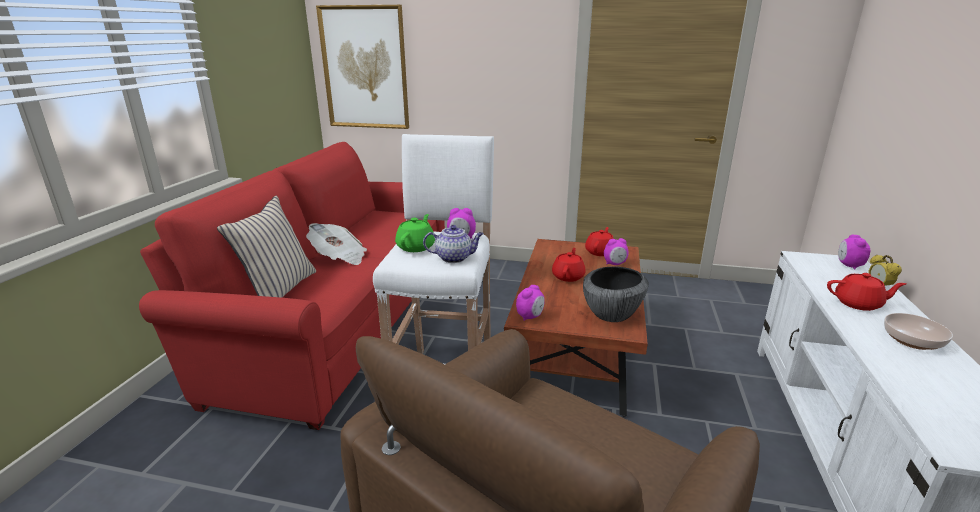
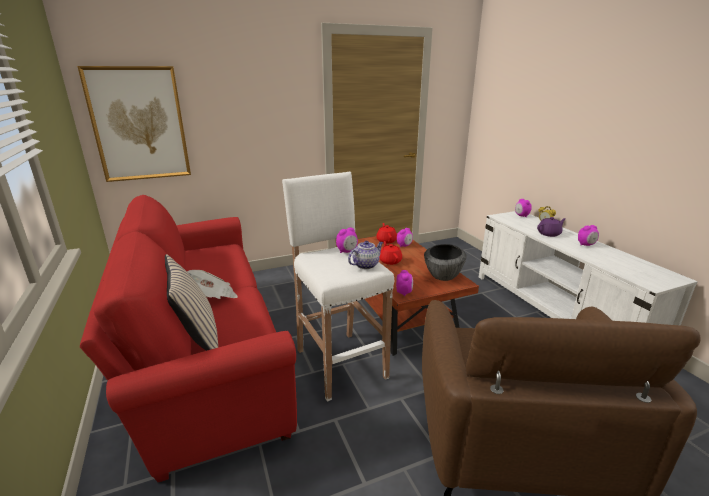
camera: 35 degrees left, 0 degrees up
(416, 247) = (327, 265): green teapot -> none
(858, 304) = (549, 234): red teapot -> purple teapot
(912, 340) = (586, 245): bowl -> alarm clock

